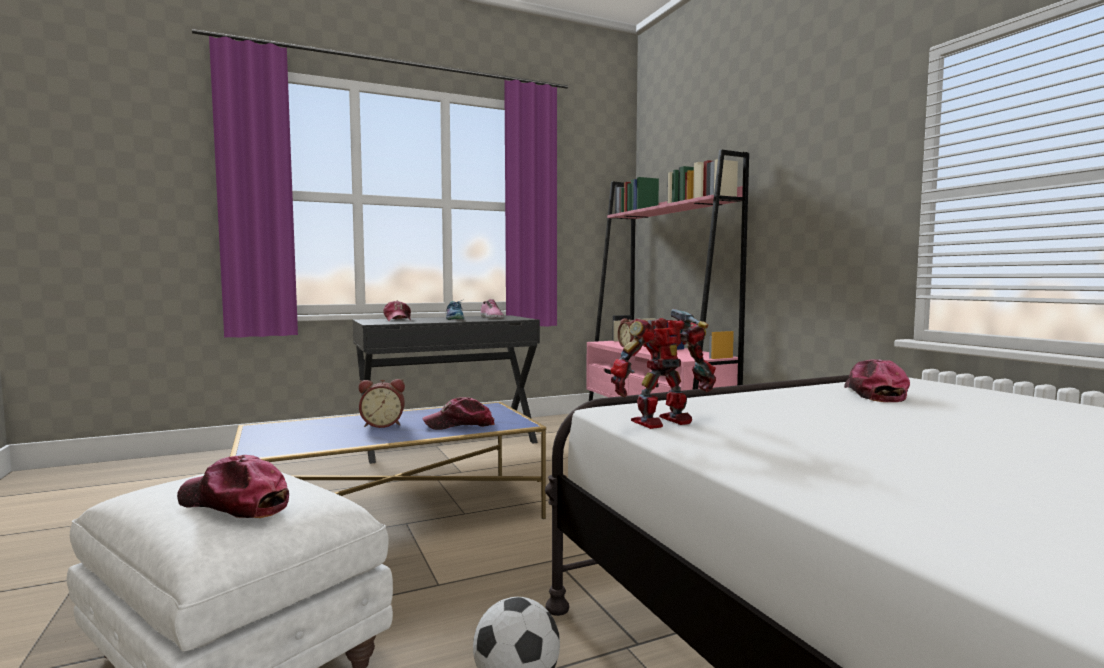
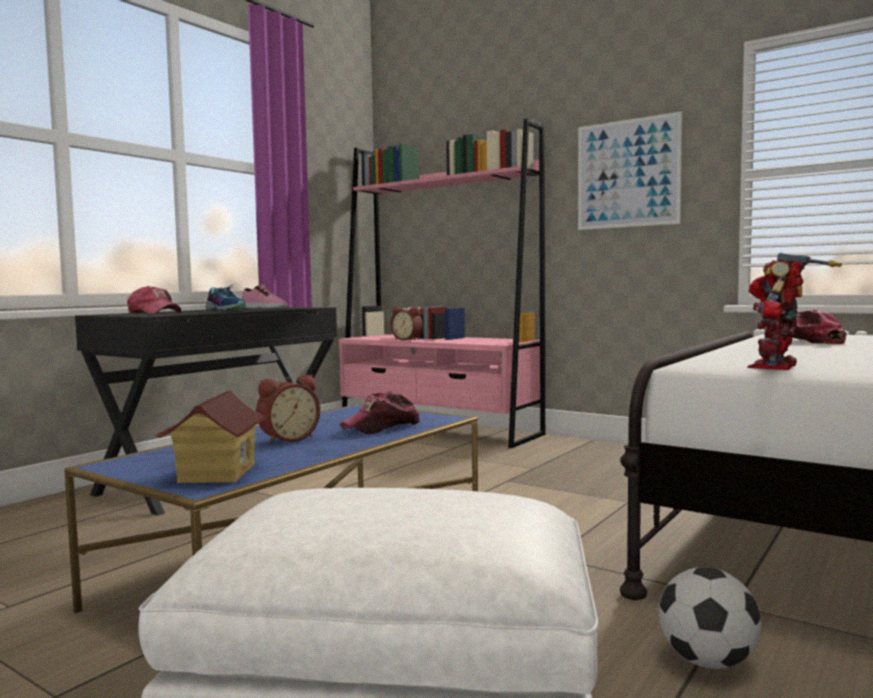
camera: 30 degrees left, 0 degrees up
(234, 503) = (454, 515): cap -> none
(286, 444) = (216, 473): none -> toy house
(817, 197) = (628, 173): none -> picture

